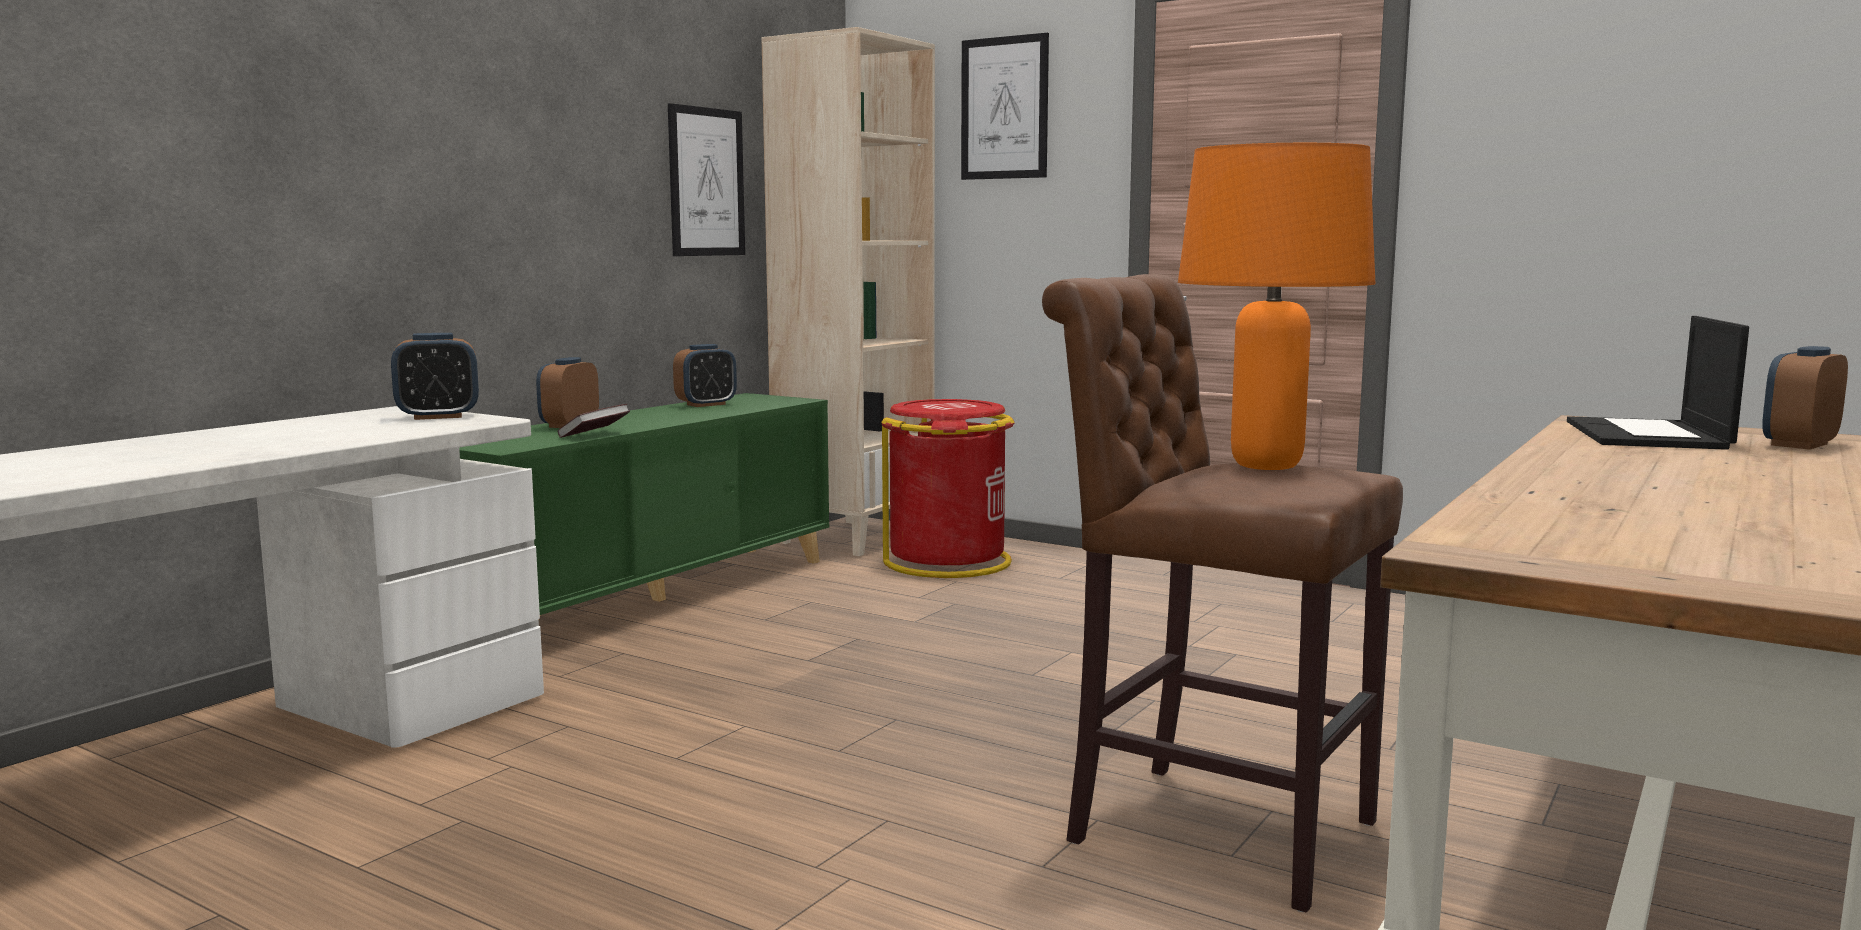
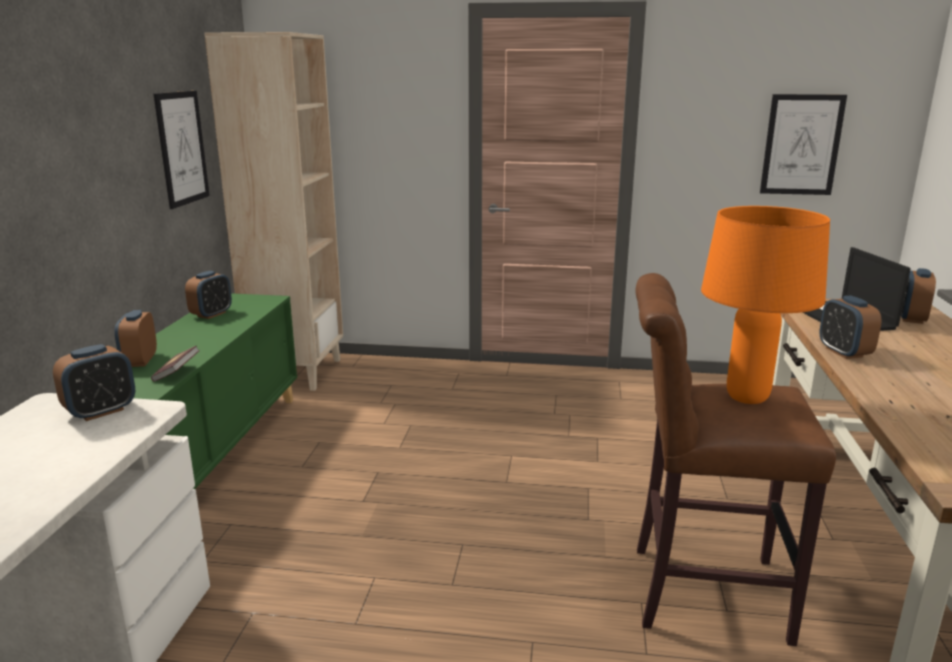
camera: 25 degrees left, 10 degrees up
(949, 562) = (376, 386): red trash can -> none
(1004, 108) = (375, 82): picture -> picture (801, 145)
(1558, 456) = (844, 352): none -> alarm clock

